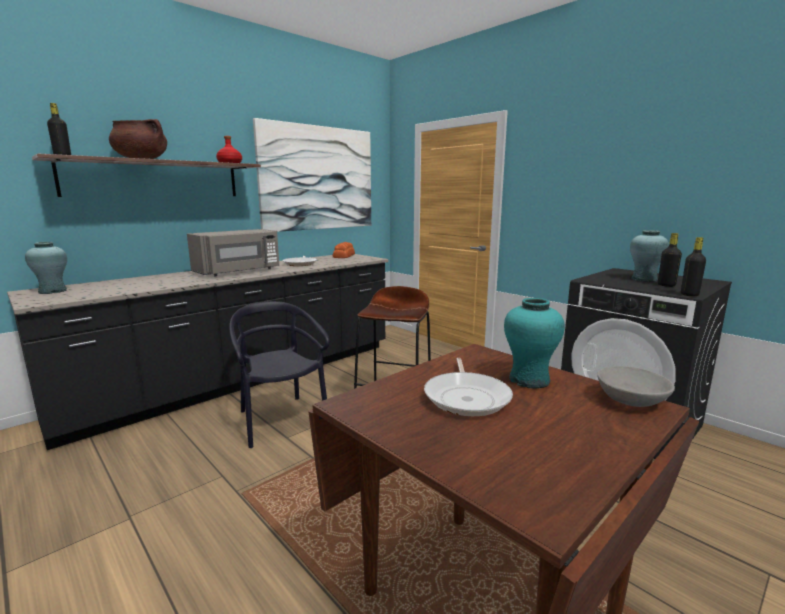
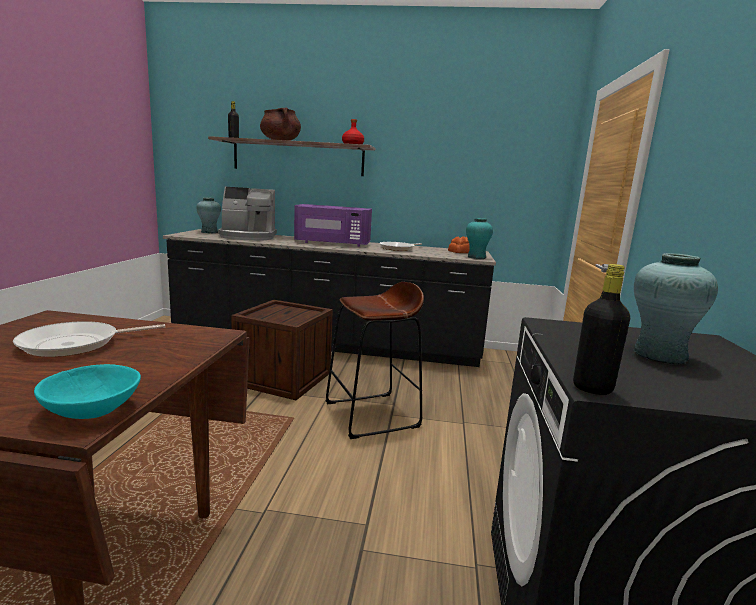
camera: 50 degrees right, 0 degrees up
(131, 285) = (248, 237): none -> coffee machine
(239, 271) = (332, 243): grey microwave -> purple microwave
(281, 420) = (284, 378): black chair -> crate
(318, 178) = (459, 163): picture -> none
(529, 380) = (137, 361): turquoise vase -> turquoise vase (476, 257)
(630, 401) = (93, 410): grey bowl -> turquoise bowl
(666, 285) = (645, 371): black bottle -> none

